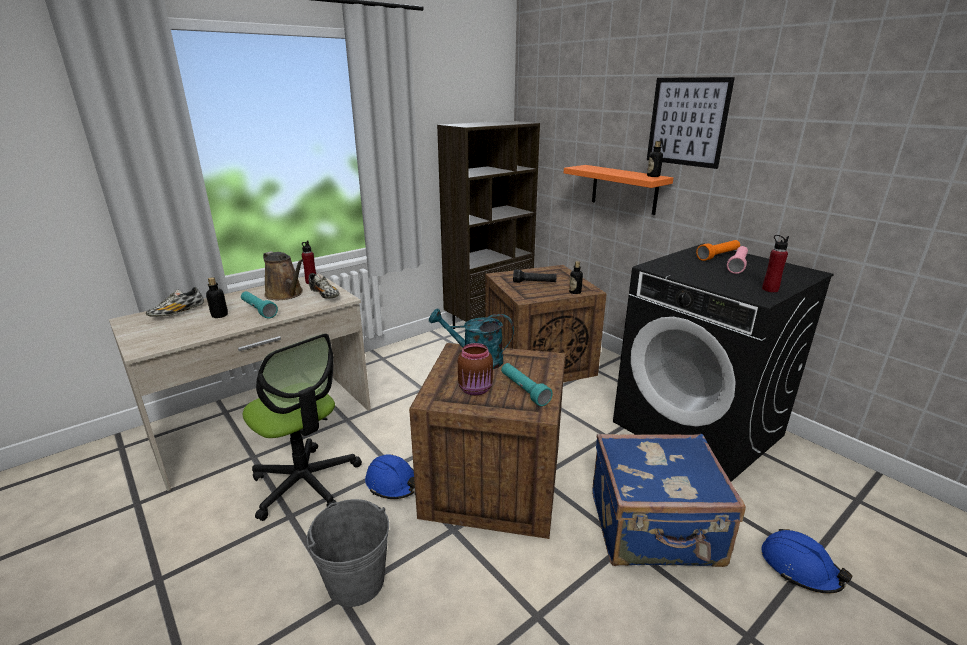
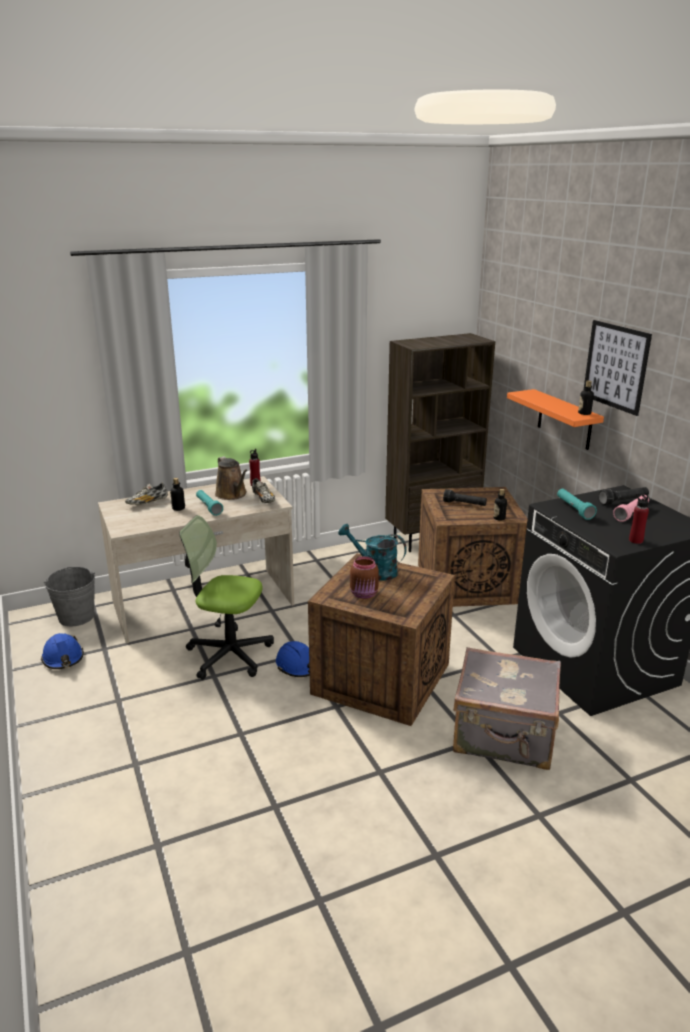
camera: 15 degrees right, 0 degrees up
(306, 483) = (229, 654): office chair -> office chair turned 135 degrees clockwise
(356, 581) = (253, 726): grey bucket -> grey bucket (76, 617)
(524, 390) = (402, 600): turquoise flashlight -> turquoise flashlight (574, 509)
(655, 530) = (504, 736): blue suitcase -> grey suitcase
(718, 256) = (623, 501): orange flashlight -> black flashlight
(799, 568) = (615, 784): blue hard hat -> blue hard hat (63, 659)

